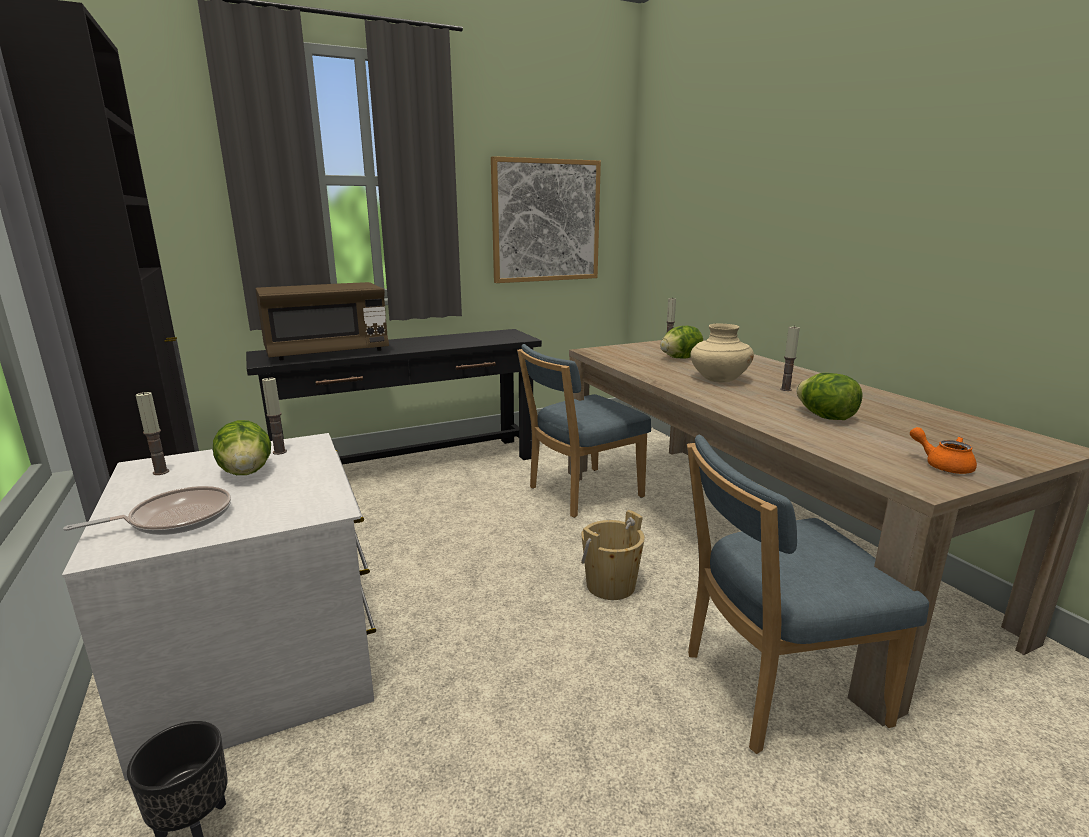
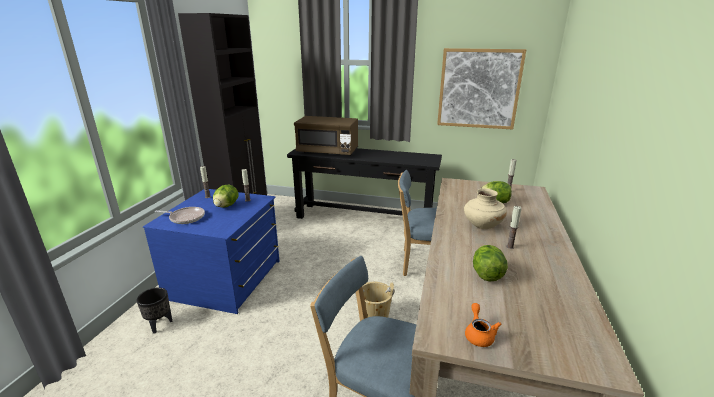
camera: 40 degrees right, 5 degrees up
(261, 658) = (226, 279): white dresser -> blue dresser

